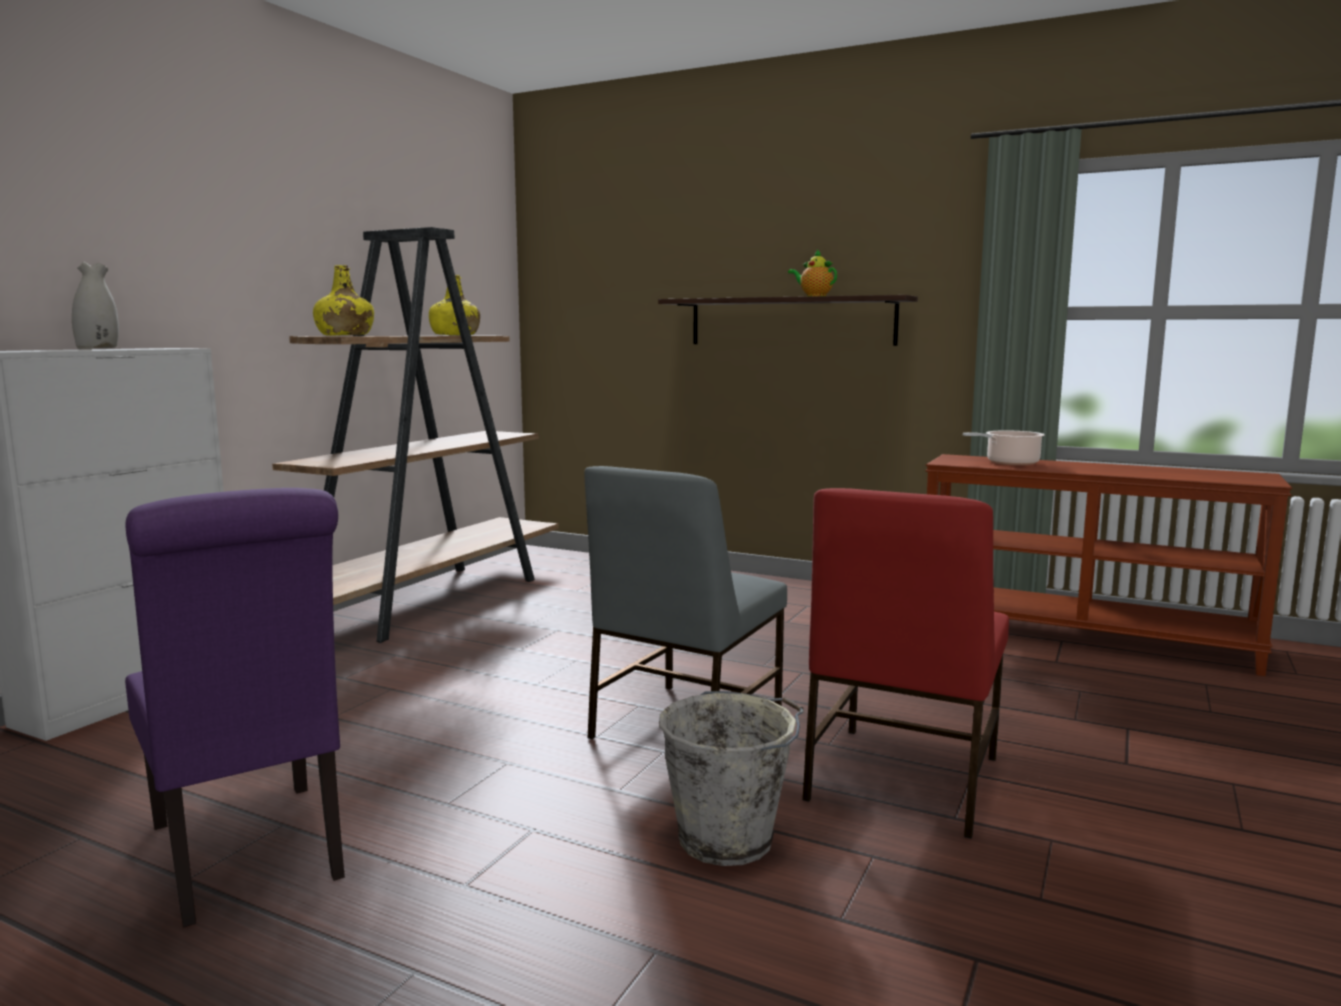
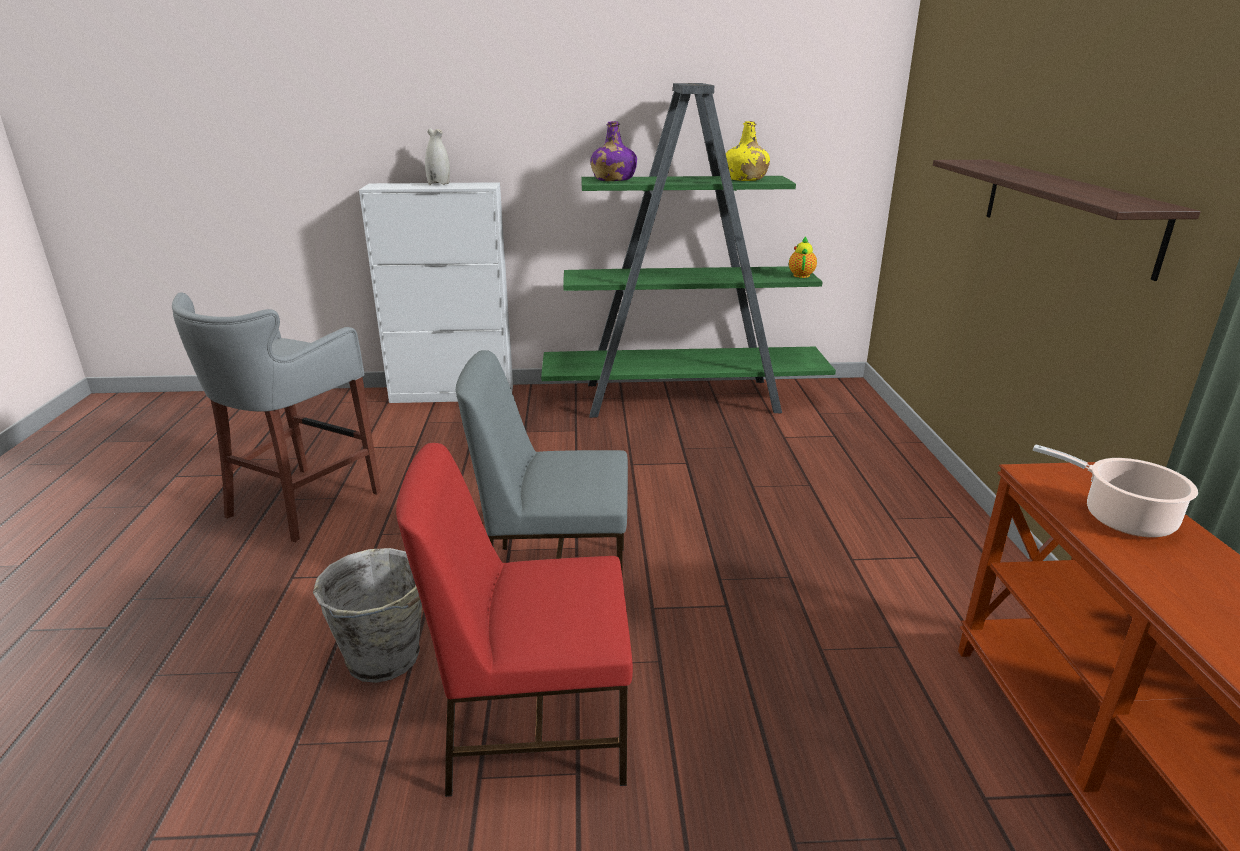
camera: 60 degrees right, 15 degrees up
(250, 856) = (299, 505): purple chair -> grey stool
(344, 335) = (613, 179): yellow bottle -> purple bottle
(428, 600) = (684, 398): brown bookcase -> green bookcase
(814, 296) = (1056, 186): teapot -> teapot (801, 275)

